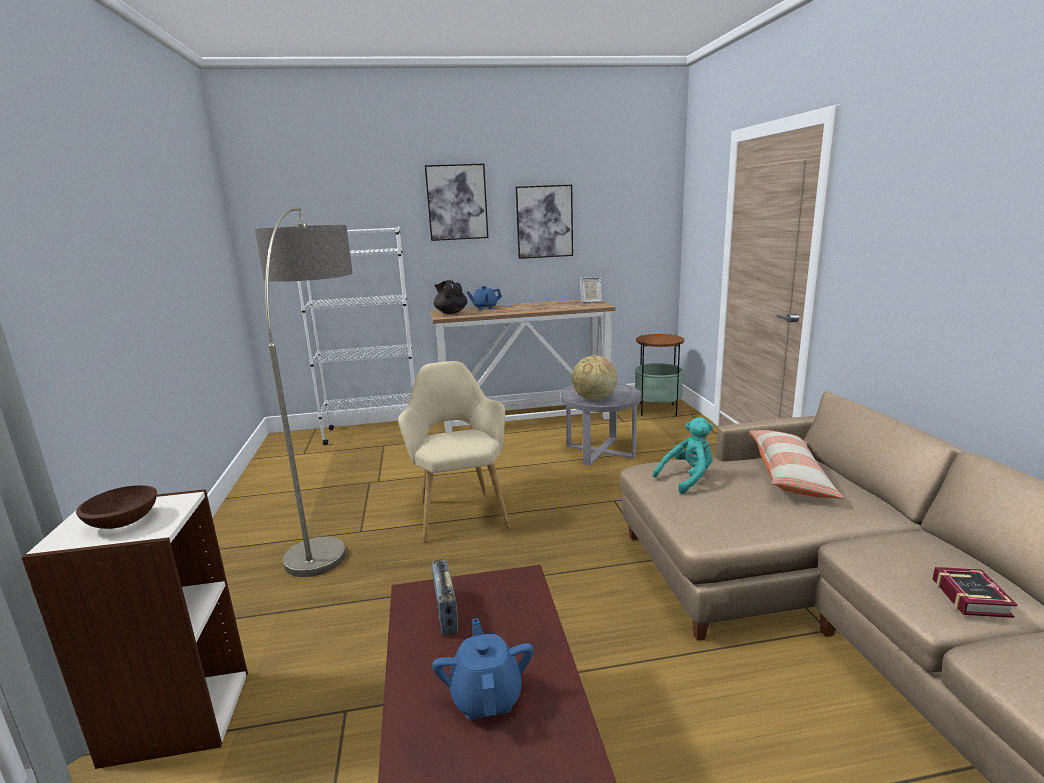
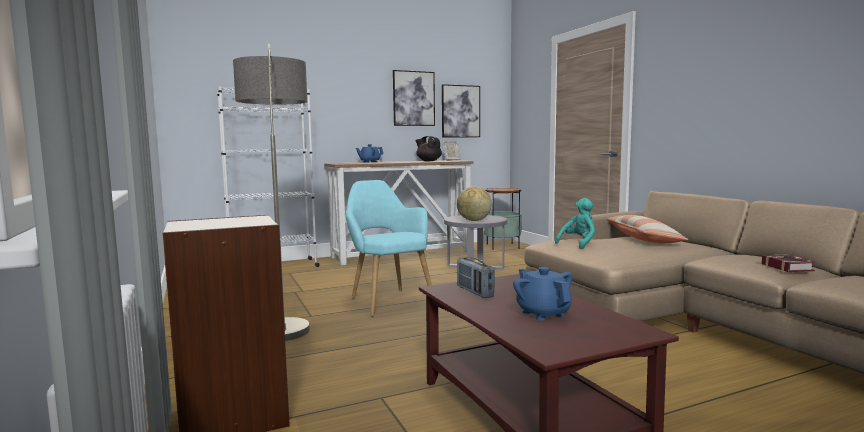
camera: 15 degrees left, 10 degrees down
(123, 522) = (225, 223): brown bowl -> none
(451, 312) = (345, 163): black teapot -> black teapot (428, 161)
(457, 202) = (348, 78): picture -> picture (460, 111)
(459, 511) = (388, 300): beige armchair -> turquoise armchair

